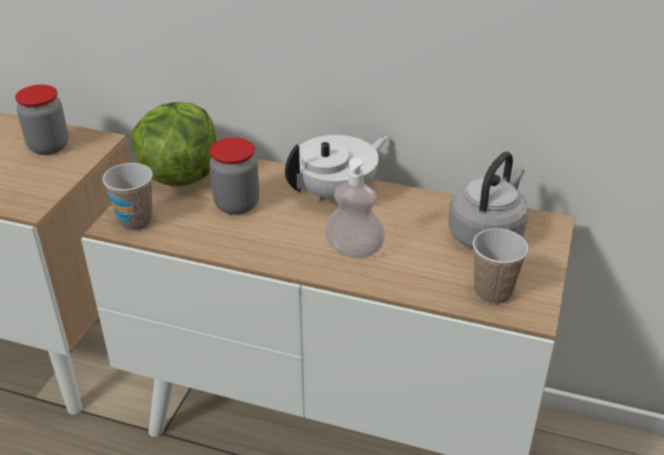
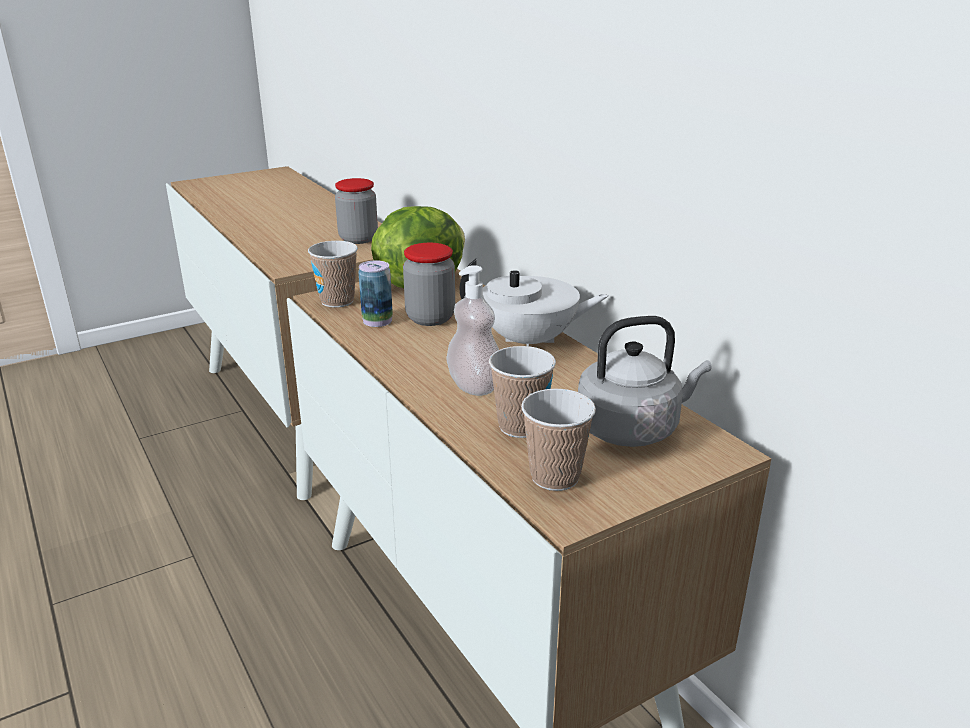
camera: 40 degrees right, 10 degrees down
(199, 226) = (377, 321): none -> can
(425, 267) = (520, 426): none -> cup

